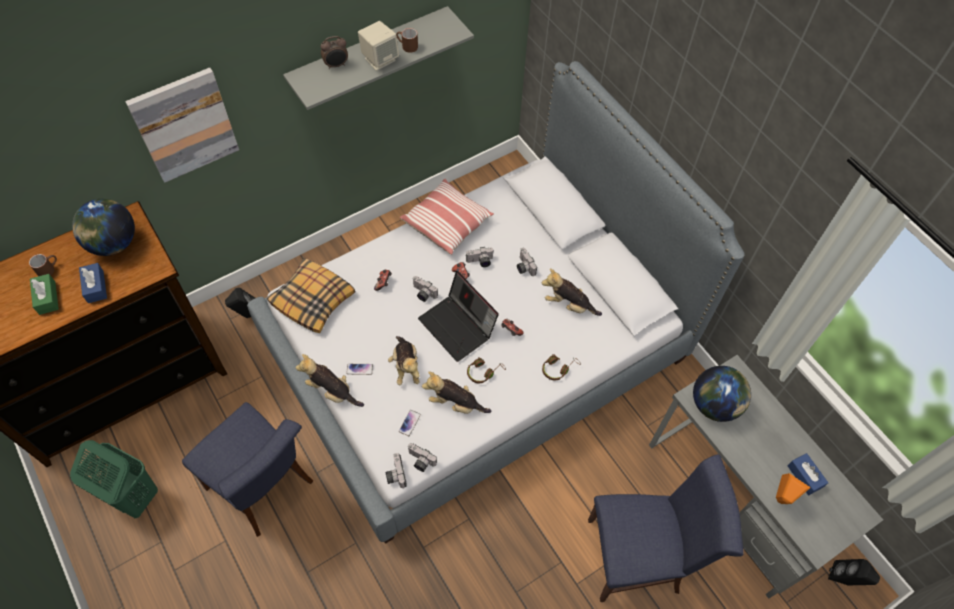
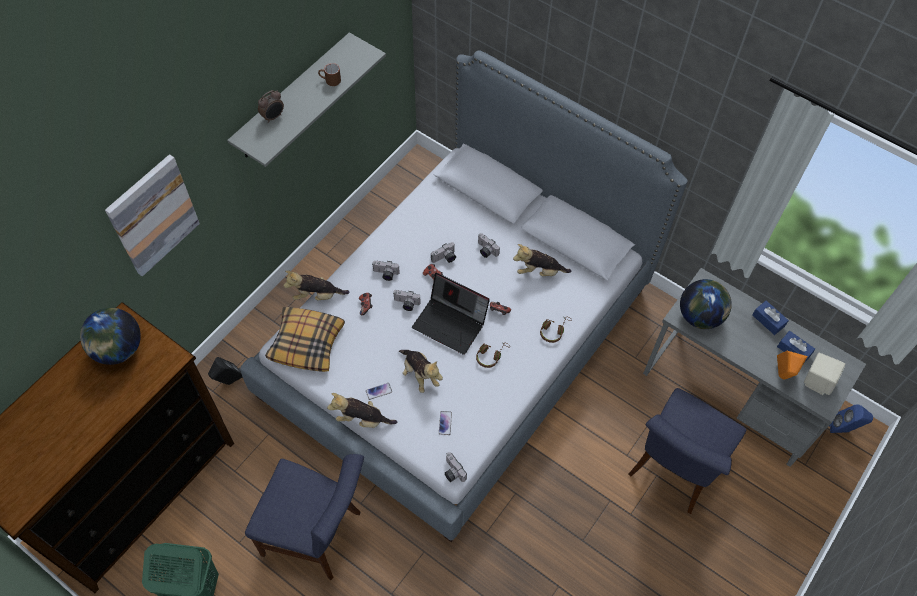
camera: 20 degrees left, 0 degrees up
(47, 298) = (79, 420): green tissue box -> none
(48, 269) = (66, 393): brown mug -> none
(95, 287) = (122, 394): blue tissue box -> blue tissue box (768, 320)
(380, 59) = (311, 100): beige speaker -> beige speaker (817, 381)
(420, 461) = (469, 453): camera -> camera (385, 274)
(447, 223) = (399, 232): pillow -> none
(455, 403) = (478, 392): plush toy -> plush toy (316, 295)
(640, 556) = (673, 470): blue chair -> blue chair turned 150 degrees clockwise
(844, 580) = (842, 429): black speaker -> blue speaker

